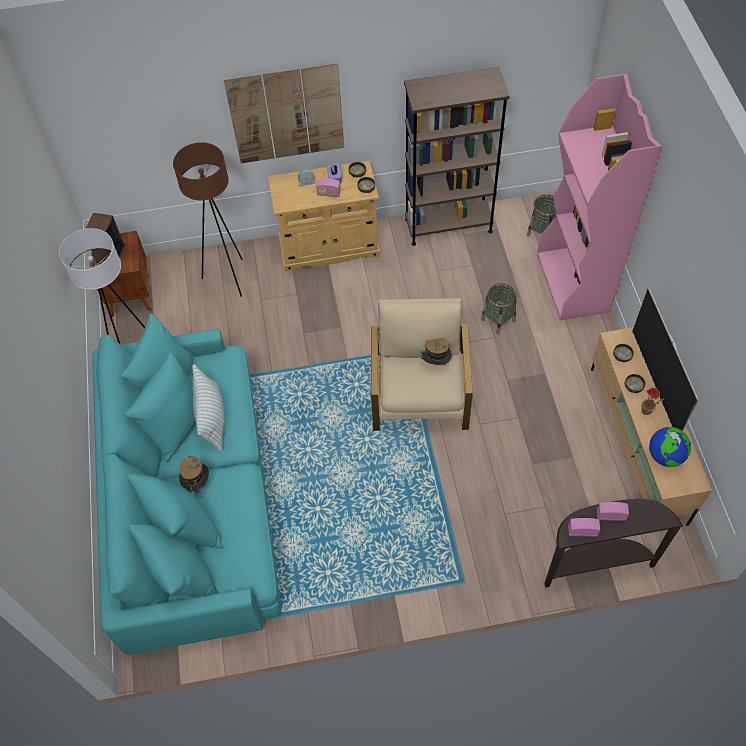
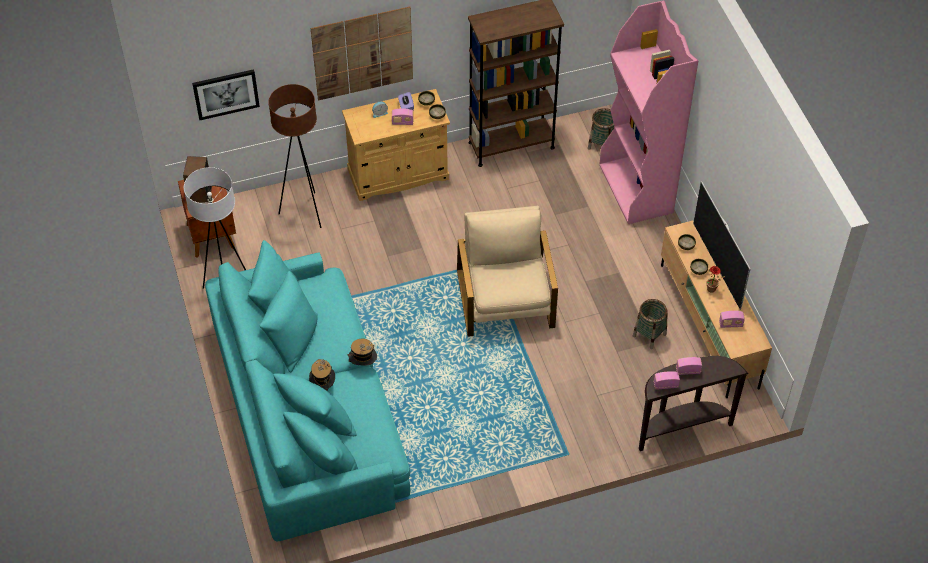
camera: 10 degrees left, 5 degrees down
(136, 148) = (226, 93): none -> picture
(212, 417) = (325, 331): pillow -> none
(436, 362) = (521, 266): hat -> hat (363, 364)
(498, 320) = (570, 229): basket -> basket (649, 335)
(665, 456) = (730, 324): globe -> radio

